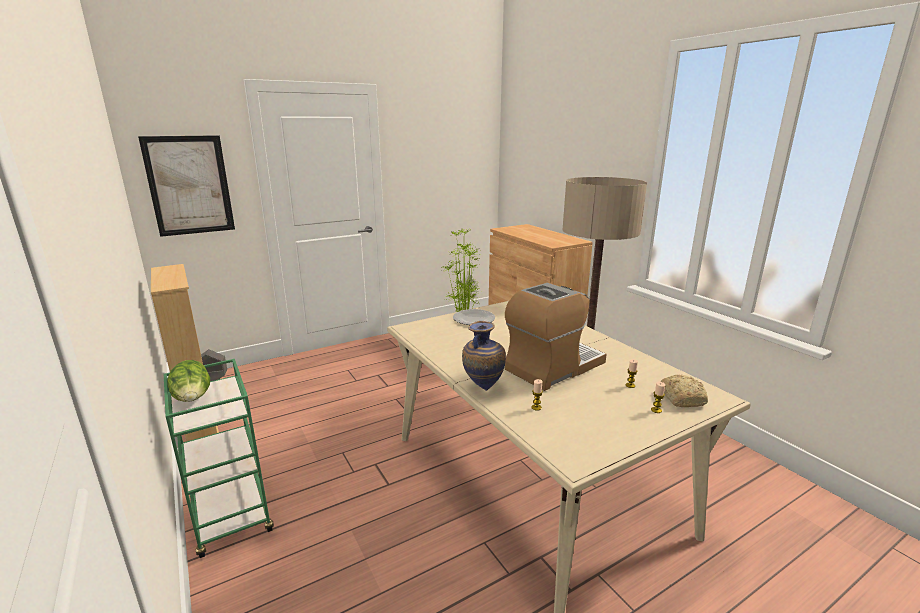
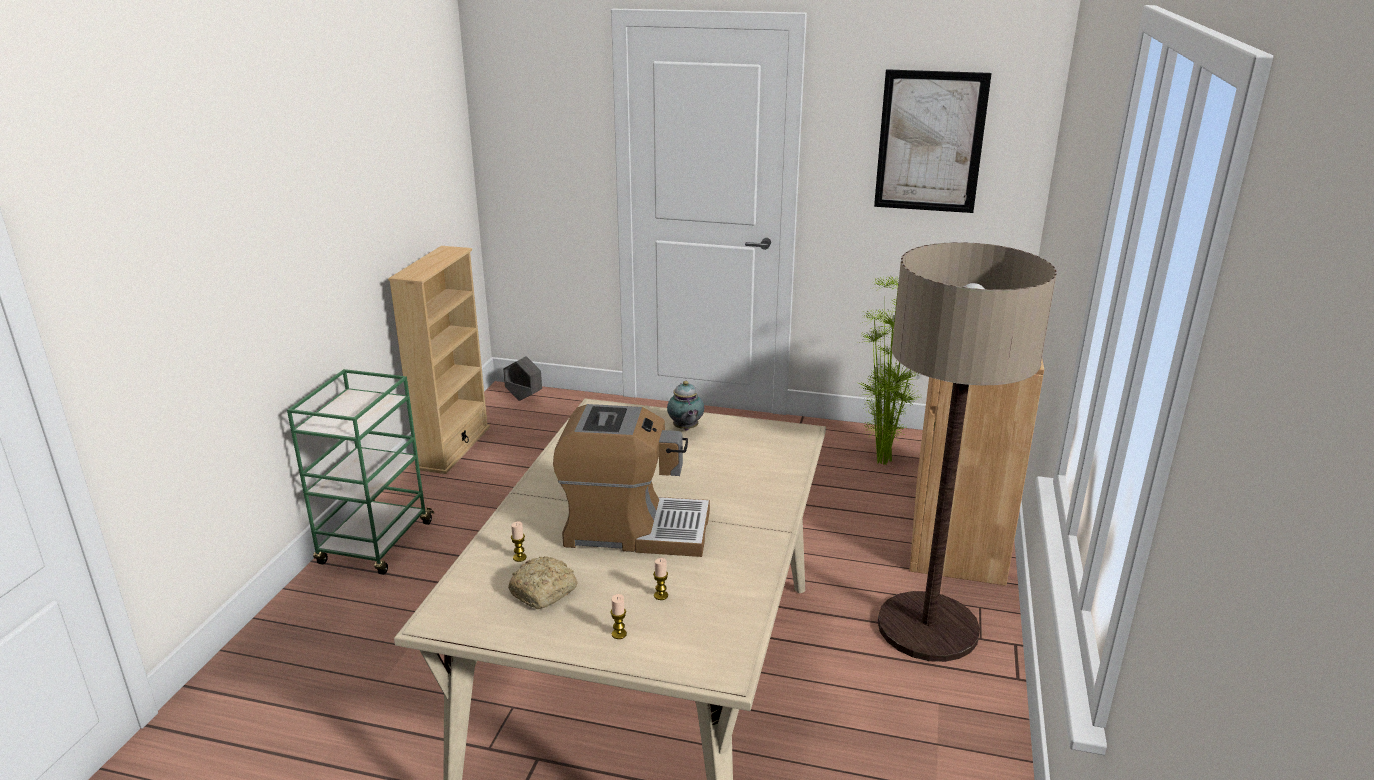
camera: 45 degrees right, 5 degrees up
(189, 185) = (534, 146): picture -> picture (930, 142)
(193, 399) = (347, 405): lettuce -> none
(473, 319) = (685, 429): plate -> teapot
(482, 387) = (521, 510): vase -> none
(681, 398) = (679, 642): bread -> bread (545, 591)

